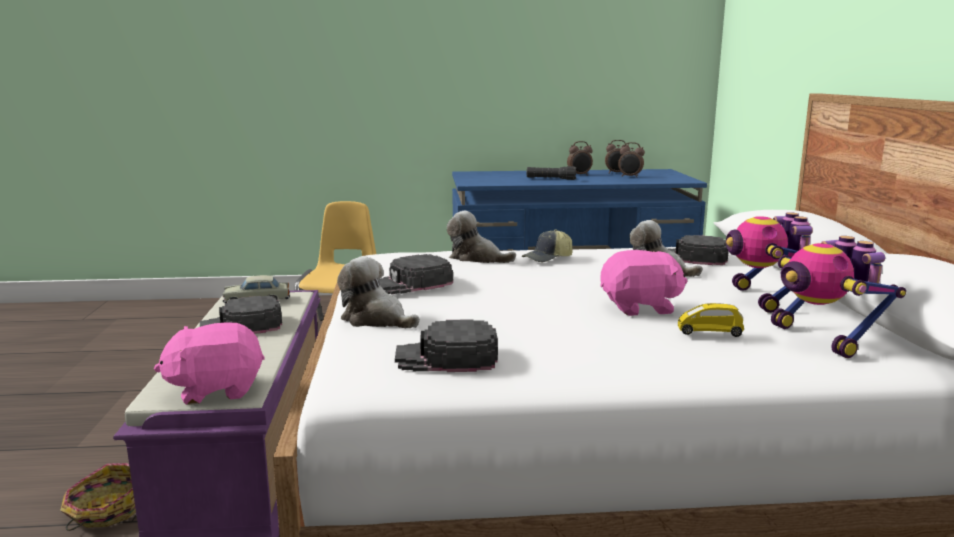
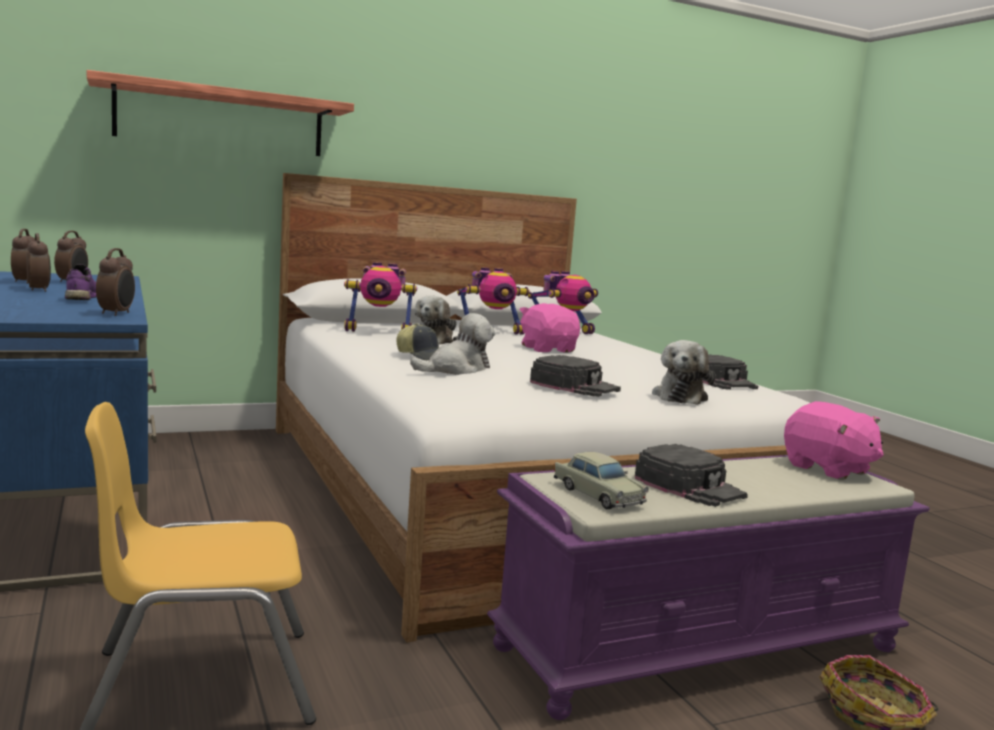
camera: 110 degrees left, 5 degrees down
(476, 259) = (457, 370): plush toy -> plush toy turned 120 degrees counterclockwise
(491, 183) = (117, 314): none -> alarm clock
(551, 179) = (81, 298): black flashlight -> purple shoe
(692, 258) = (379, 331): black cap -> toy robot
(709, 334) = (586, 344): yellow toy car -> none
(803, 44) = (221, 120): none -> shelf

